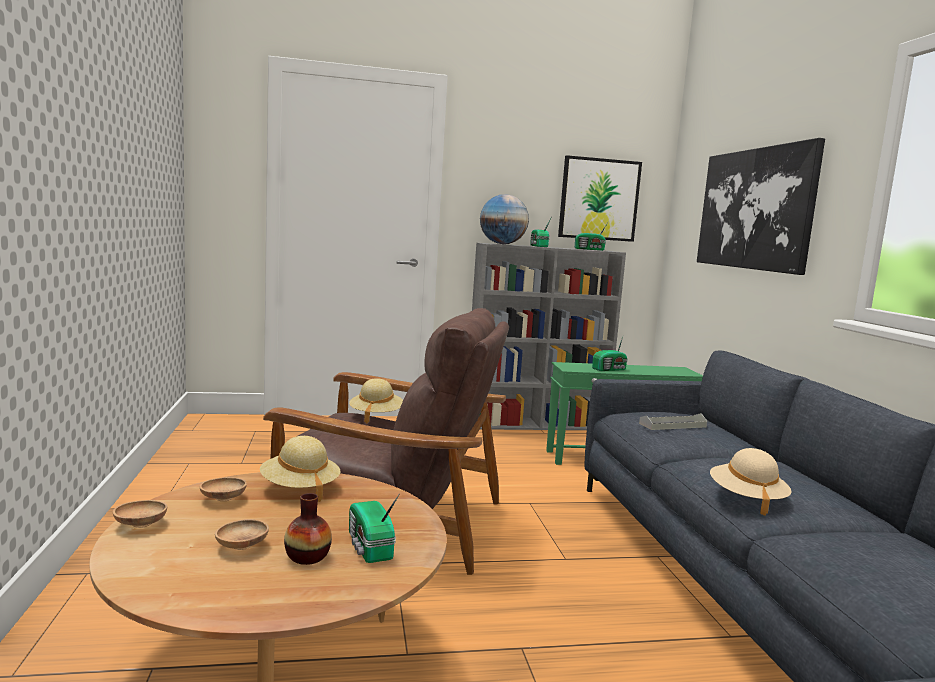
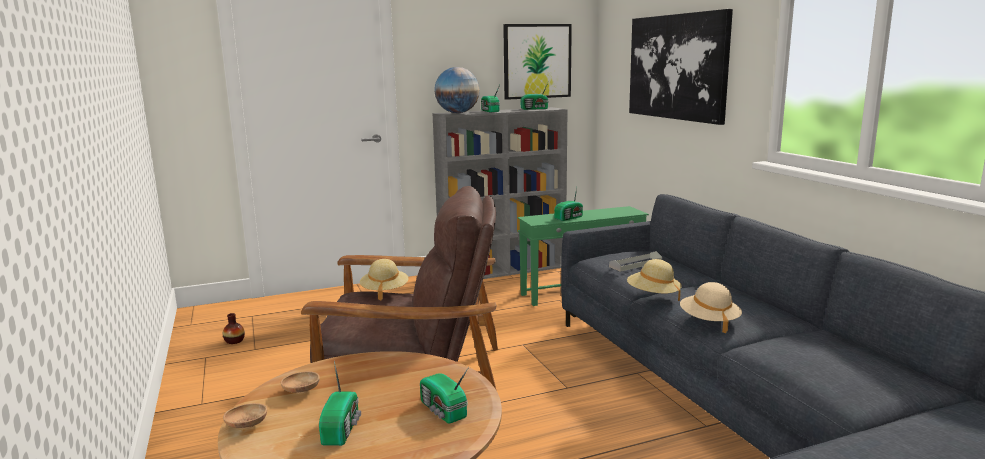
camera: 10 degrees left, 5 degrees up
(241, 547) = (342, 429): brown bowl -> radio
(299, 488) = (359, 371): beige hat -> beige hat (653, 295)
(307, 556) = (399, 427): vase -> vase (234, 341)

